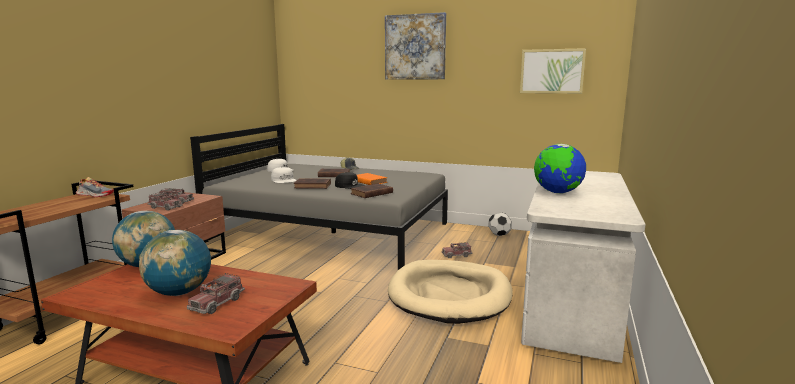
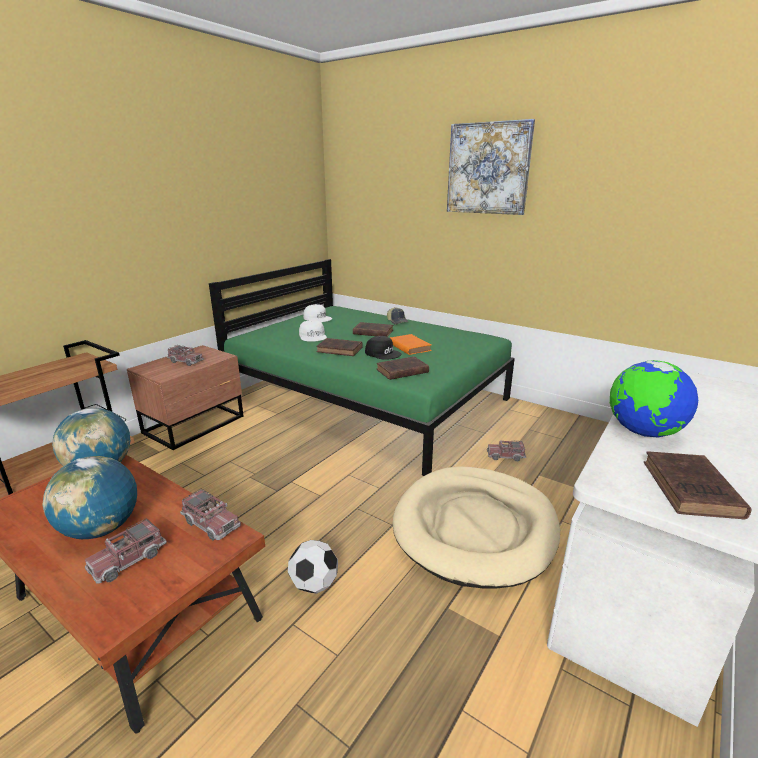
camera: 15 degrees right, 10 degrees up
(95, 195) = (83, 361): shoe -> none
(165, 207) = (169, 370): toy truck -> toy truck (211, 523)
(332, 232) = (367, 398): grey bed -> green bed
(499, 235) = (573, 427): football -> football (314, 584)
(552, 71) = (684, 210): picture -> none
(593, 209) = (692, 490): none -> brown book

